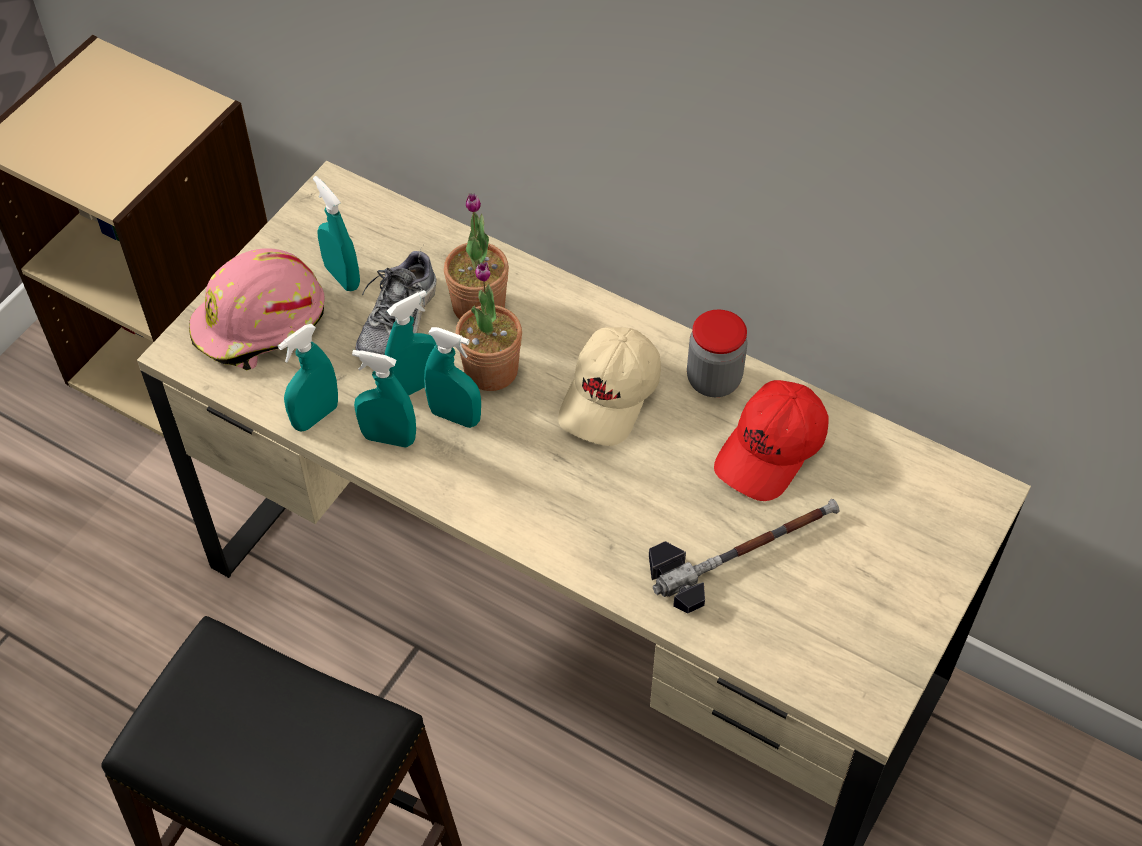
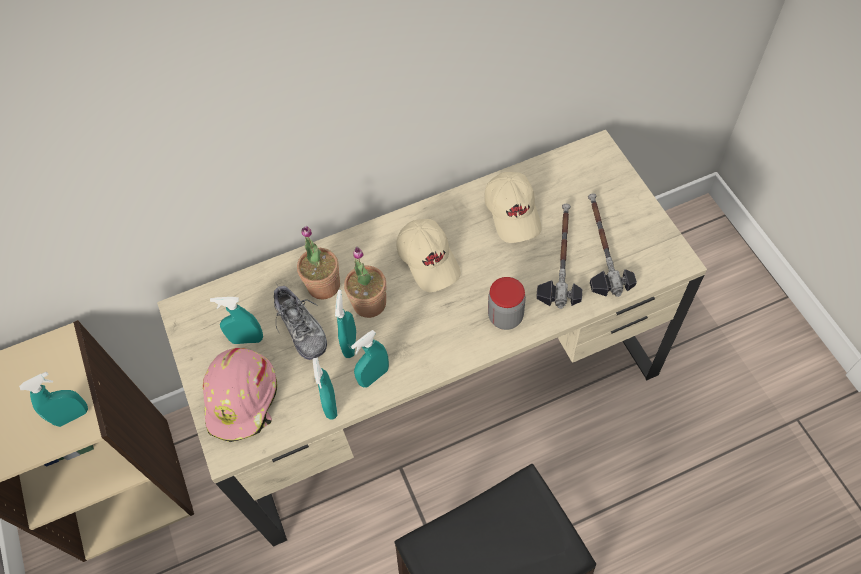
camera: 50 degrees left, 5 degrees up
(455, 416) = (385, 336): turquoise spray bottle -> turquoise spray bottle (72, 416)
(713, 380) = (454, 211): jar -> jar (505, 316)
(771, 451) = (513, 213): red cap -> beige cap
(807, 593) = (601, 247): none -> hammer

